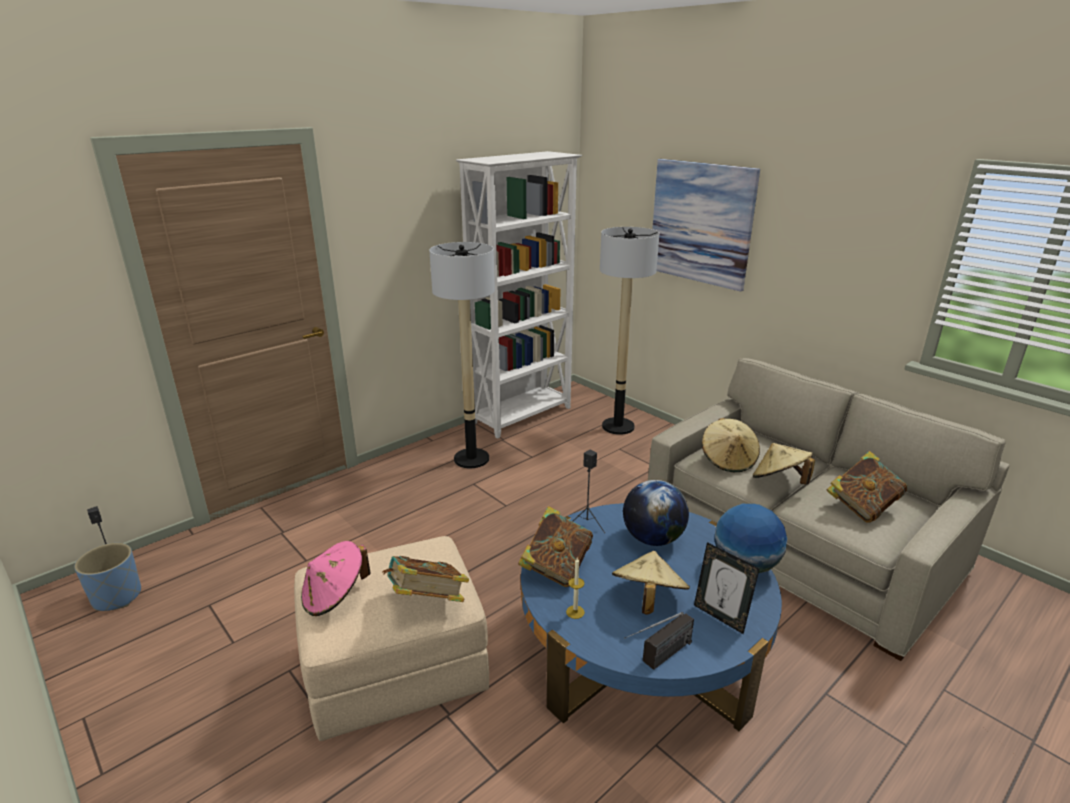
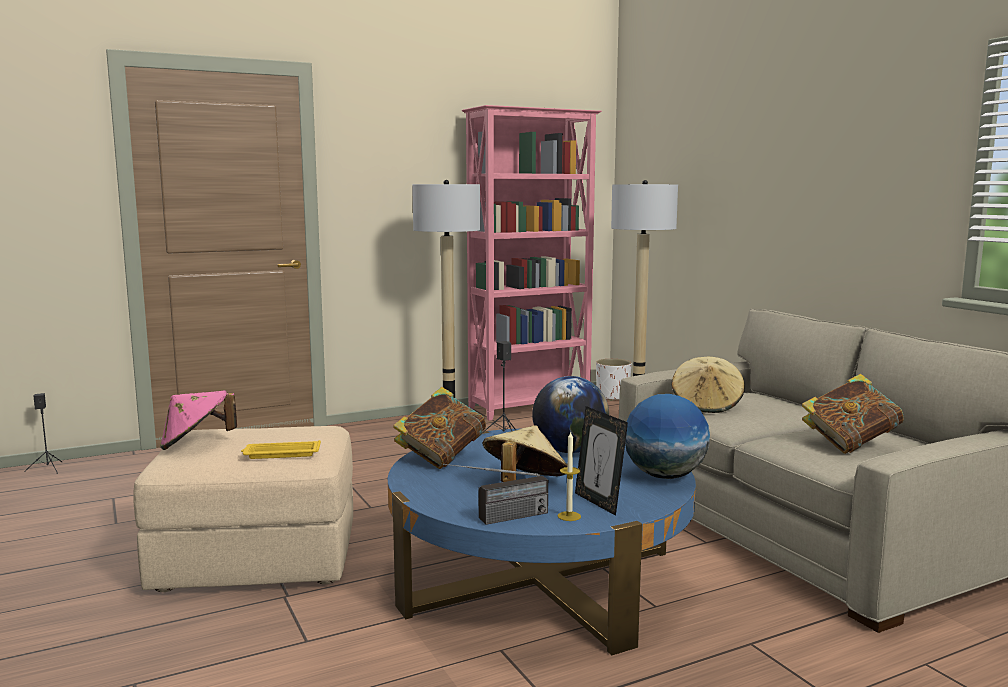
camera: 15 degrees right, 15 degrees down
(117, 597) = (37, 484): blue planter -> none
(427, 601) = (281, 454): book -> yellow tray
(523, 416) = (531, 407): white bookcase -> pink bookcase
(575, 612) = (435, 484): candle -> candle (569, 516)
(582, 393) = (612, 397): none -> white planter
(701, 223) = (727, 174): picture -> none
(779, 481) = (758, 421): beige hat -> none

